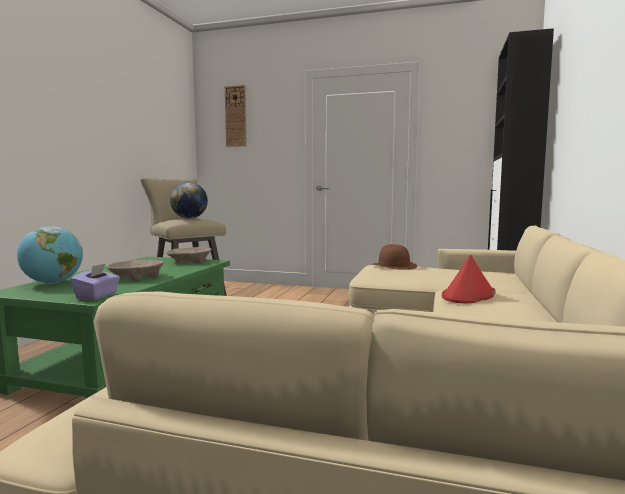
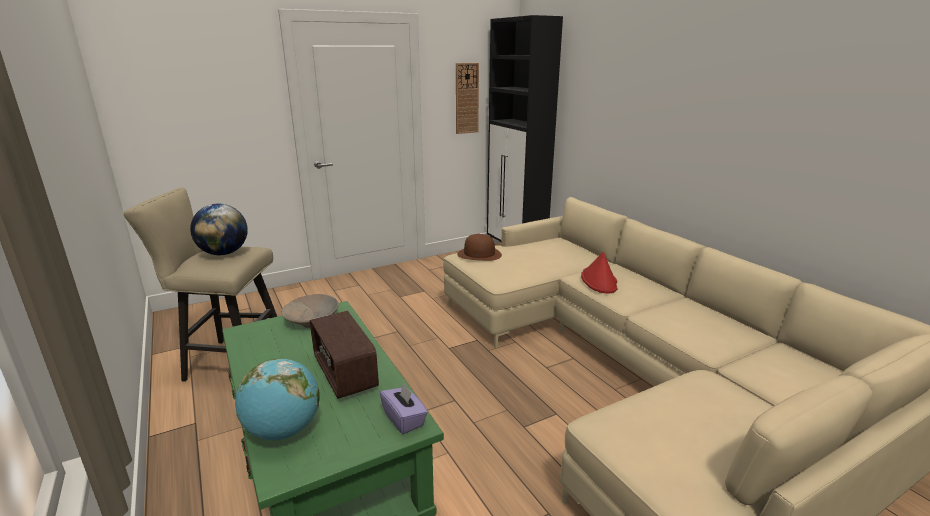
camera: 45 degrees left, 15 degrees up
(136, 277) = (345, 373): beige bowl -> radio
(235, 116) = (172, 70): wall clock -> wall clock (466, 98)

